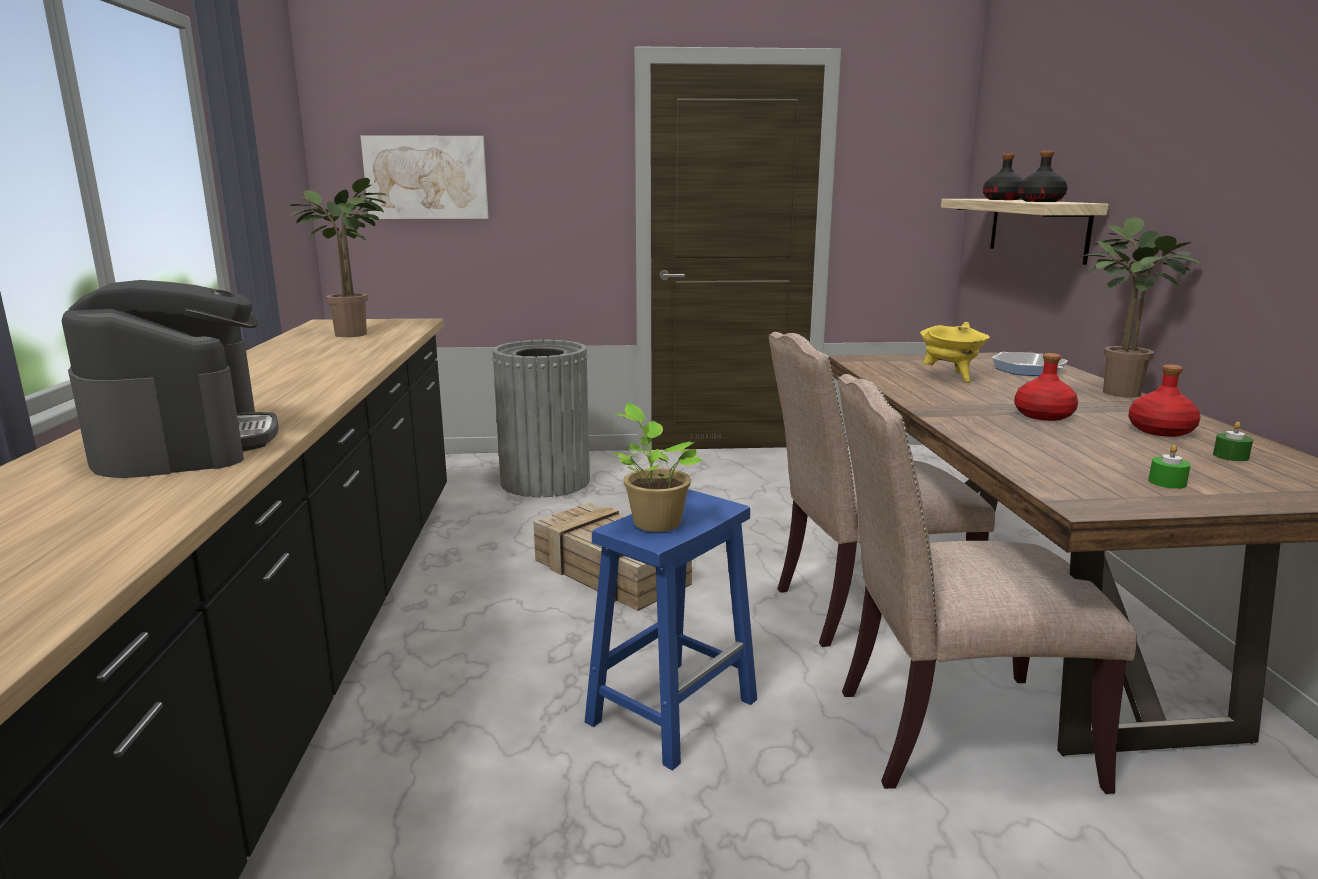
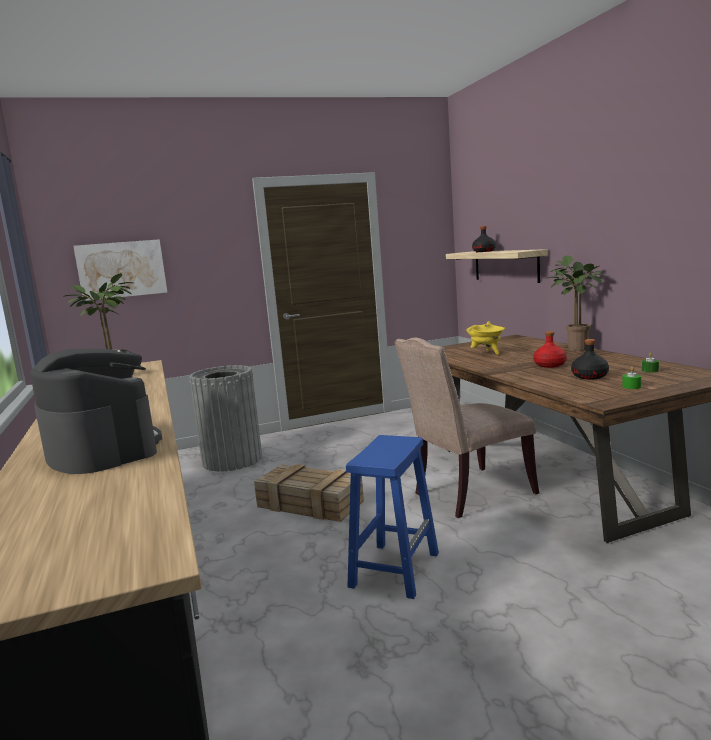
camera: 15 degrees left, 5 degrees down
(654, 522) = (377, 454): potted plant -> none
(950, 734) = (548, 546): beige chair -> none
(1028, 370) = (522, 344): frying pan -> none
(1040, 201) = (509, 251): black bottle -> black bottle (589, 376)
(1161, 430) = (610, 364): red bottle -> none

